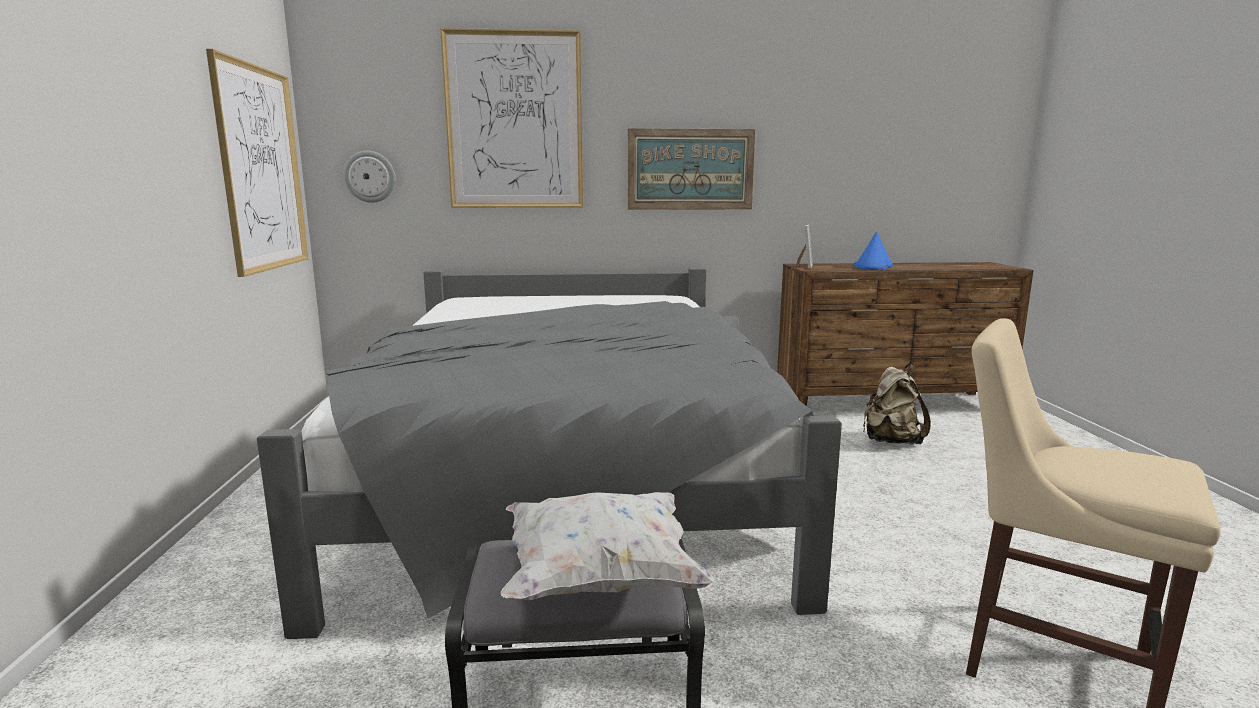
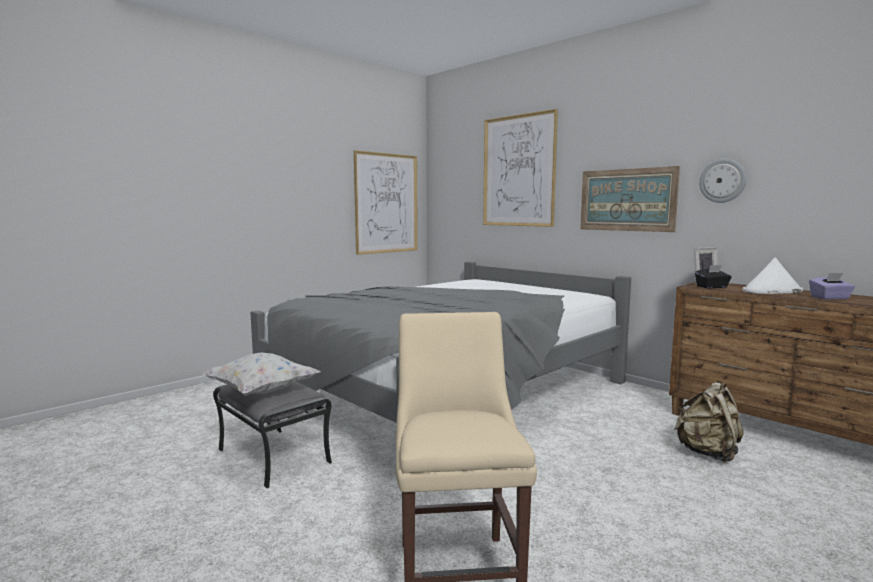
camera: 50 degrees right, 5 degrees down
(370, 176) = (451, 206): wall clock -> wall clock (722, 180)
(827, 268) = (712, 287): none -> black tissue box
(873, 266) = (772, 291): blue hat -> white hat
(925, 267) = (830, 298): none -> purple tissue box

